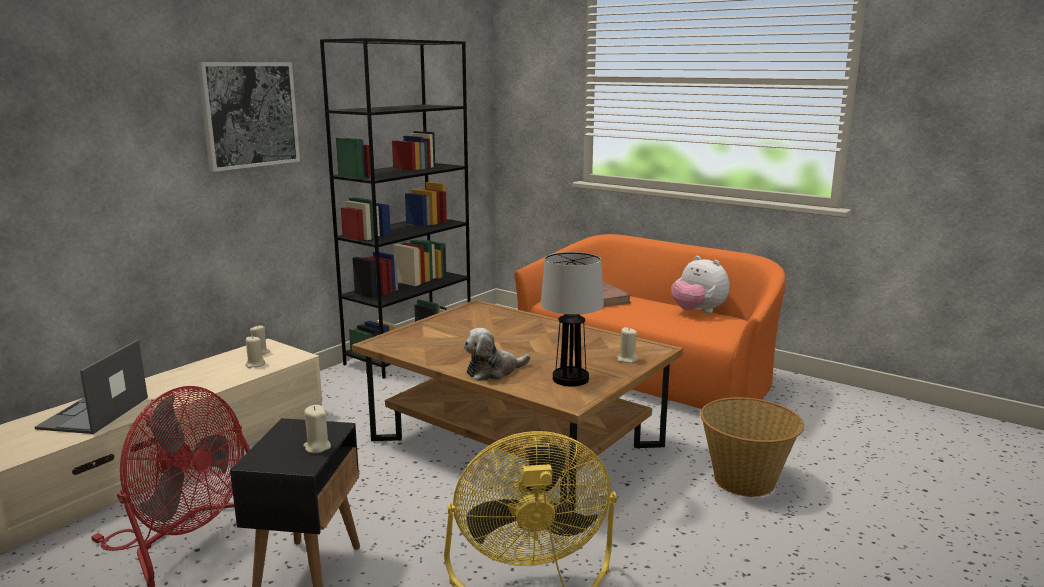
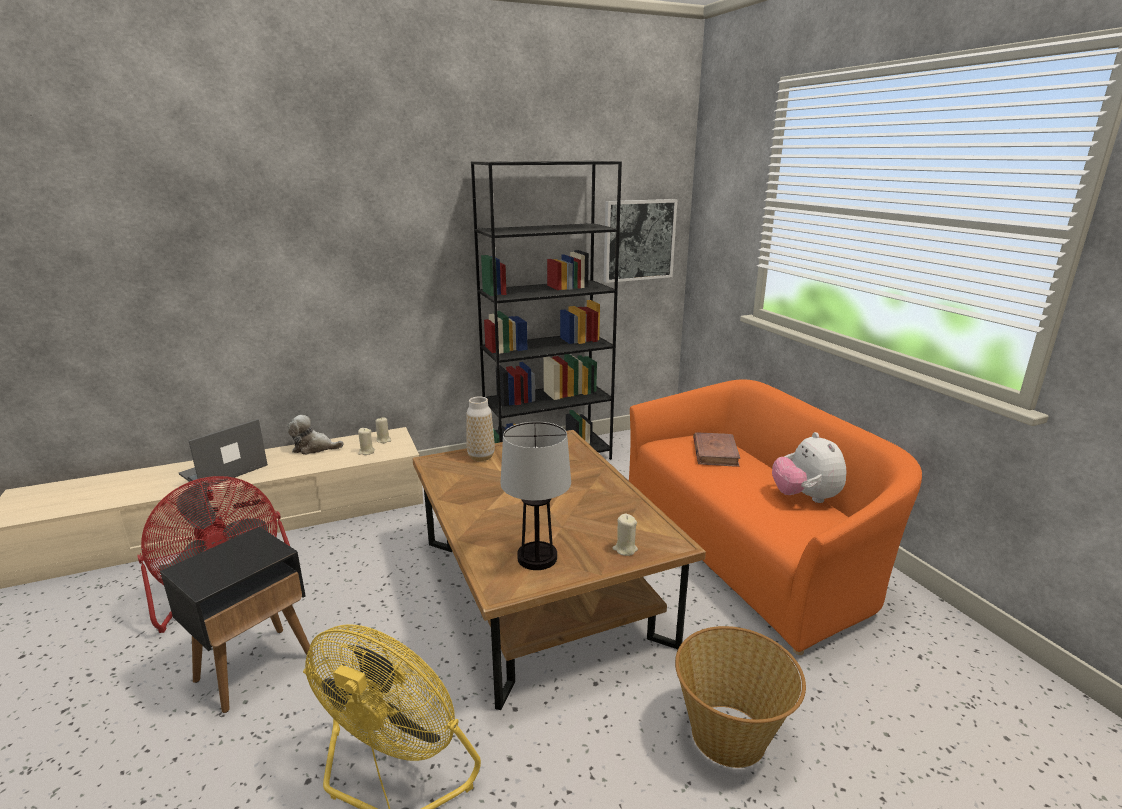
camera: 30 degrees right, 5 degrees up
(249, 114) = (395, 232): picture -> picture (638, 240)
(317, 447) = (238, 569): beige candle -> none
(420, 331) = (481, 457): none -> vase
(493, 371) = (481, 525): plush toy -> plush toy (314, 448)

